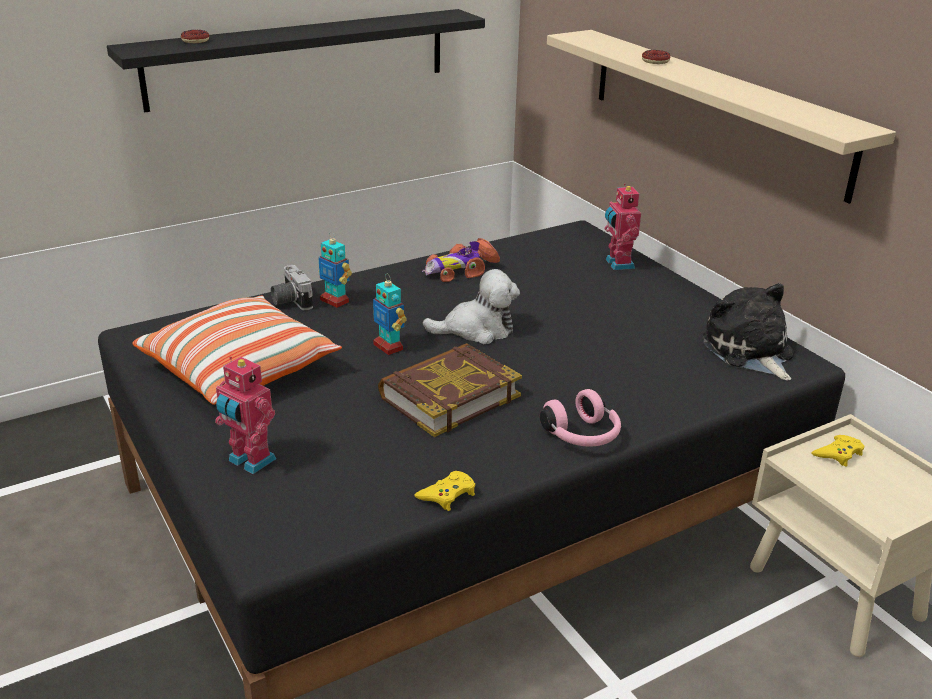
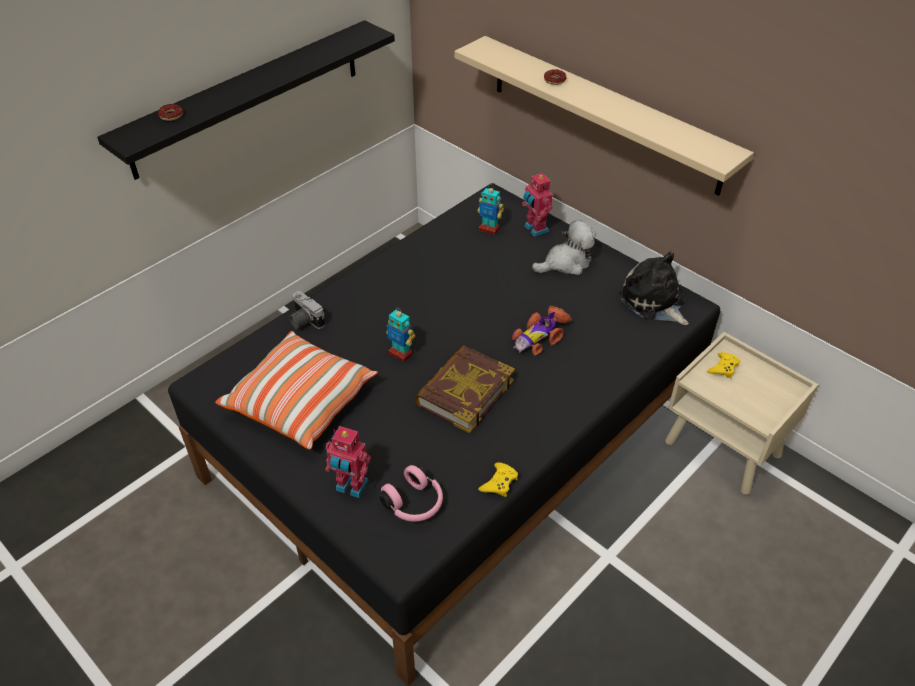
camera: 15 degrees left, 15 degrees up
(335, 301) = (339, 313): toy robot -> toy robot (489, 229)
(460, 271) = (420, 260): toy car -> toy car (540, 337)
(477, 330) = (458, 321): plush toy -> plush toy (566, 263)
(582, 436) = (568, 408): pink headphones -> pink headphones (414, 504)

